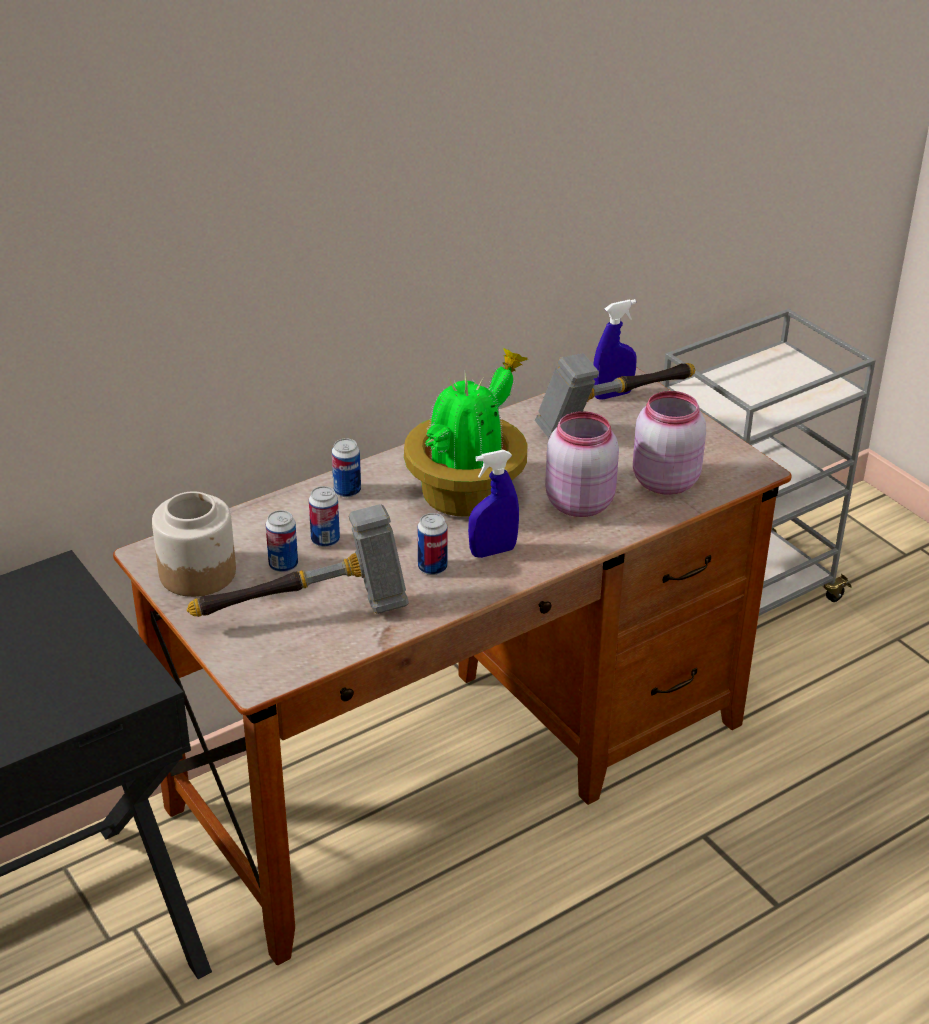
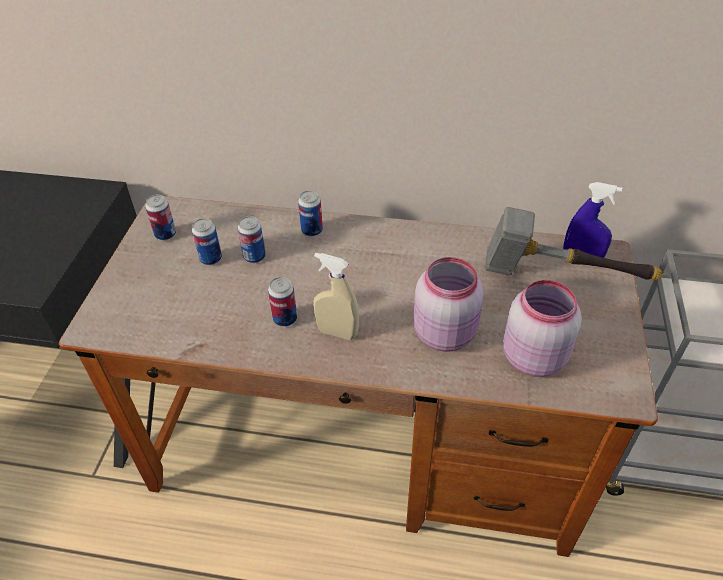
camera: 45 degrees right, 10 degrees up
(198, 572) = (165, 235): jar -> can
(307, 613) = (176, 301): hammer -> none
(468, 493) = (381, 277): potted plant -> none
(493, 551) = (337, 332): blue spray bottle -> beige spray bottle

